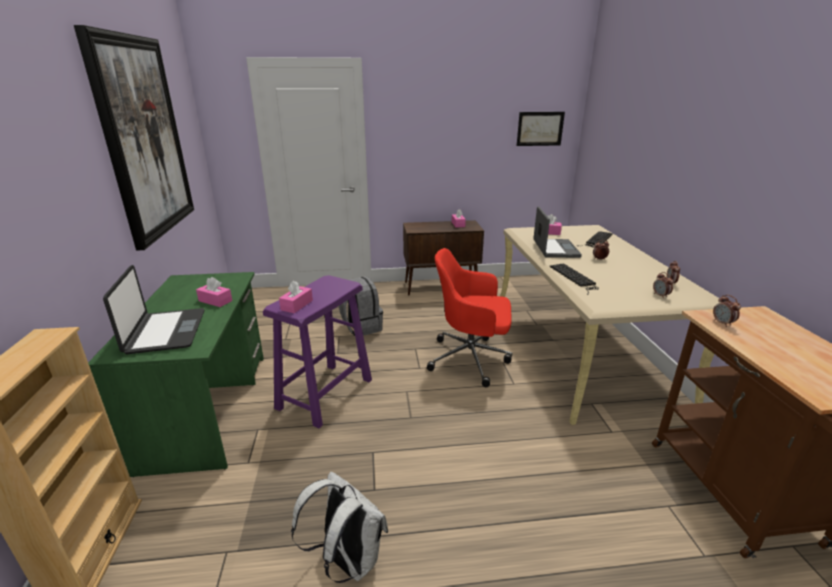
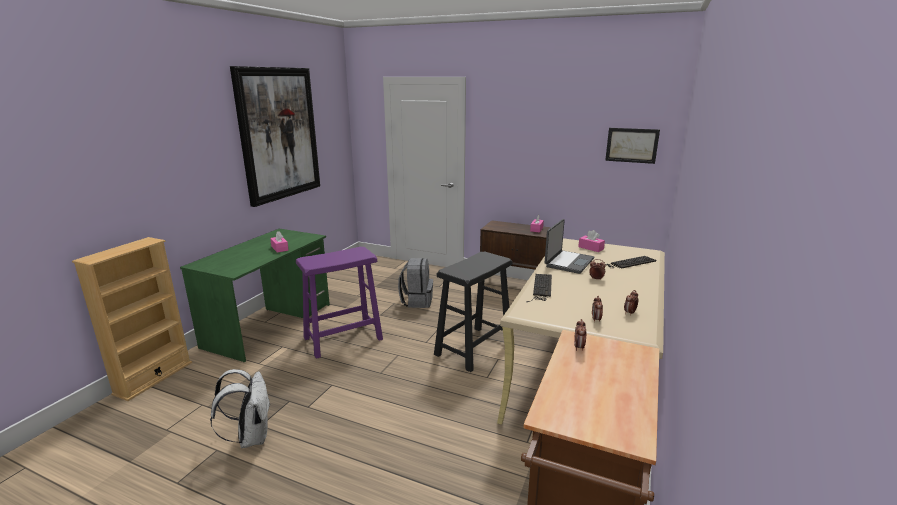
camera: 30 degrees right, 5 degrees down
(165, 332) = (232, 259): laptop -> none
(297, 305) = (316, 261): pink tissue box -> none
(471, 359) = (474, 348): red office chair -> black stool

